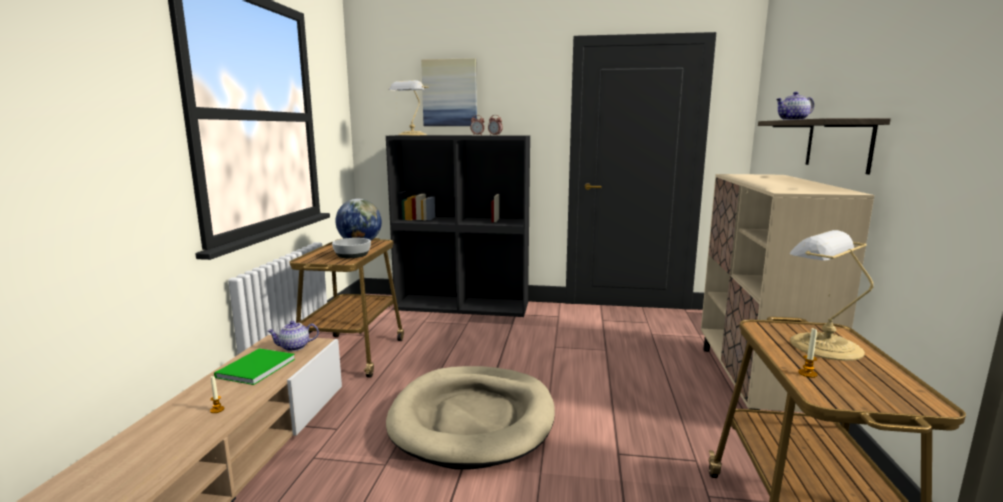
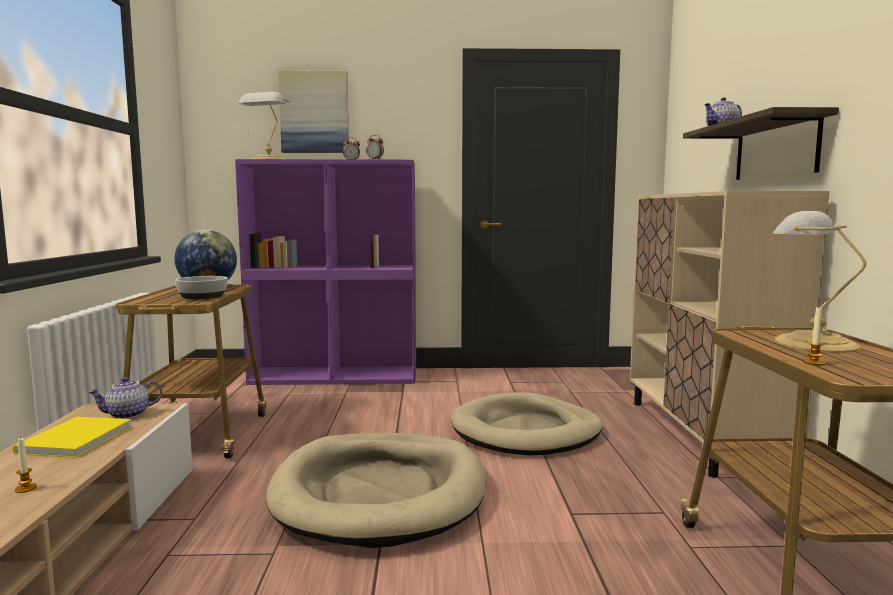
camera: 10 degrees left, 5 degrees down
(253, 368) = (72, 440): green book -> yellow book
(463, 306) = (336, 376): black bookcase -> purple bookcase
(602, 371) = (526, 431): none -> beige dog bed

